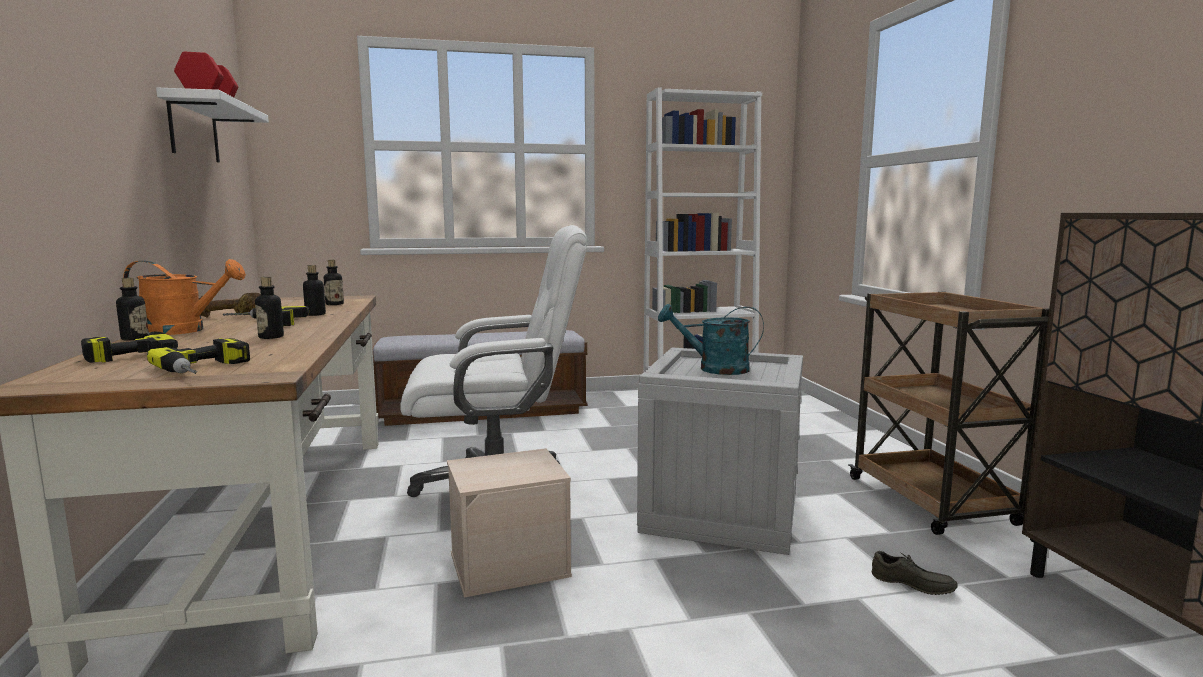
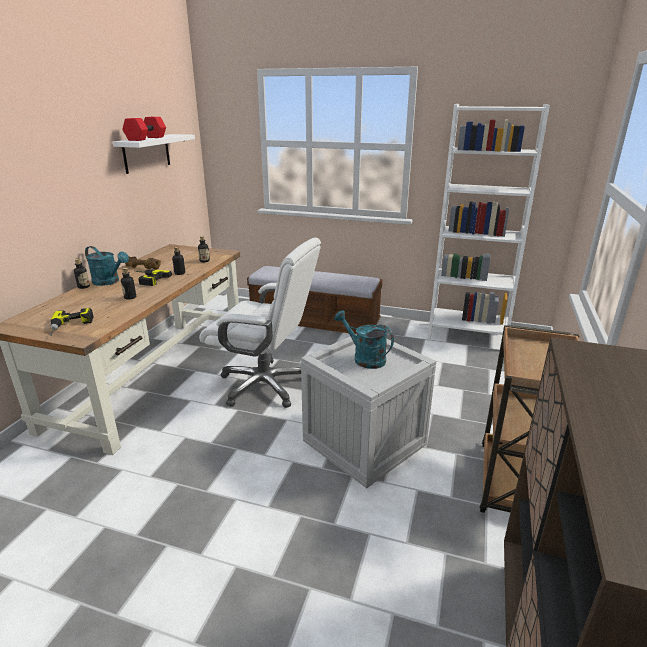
camera: 30 degrees right, 15 degrees up
(128, 352) = (66, 301): power drill -> none
(185, 330) = (109, 282): orange watering can -> turquoise watering can
(510, 564) = (224, 438): beige storage box -> none
(912, 586) = (412, 540): grey shoe -> none

